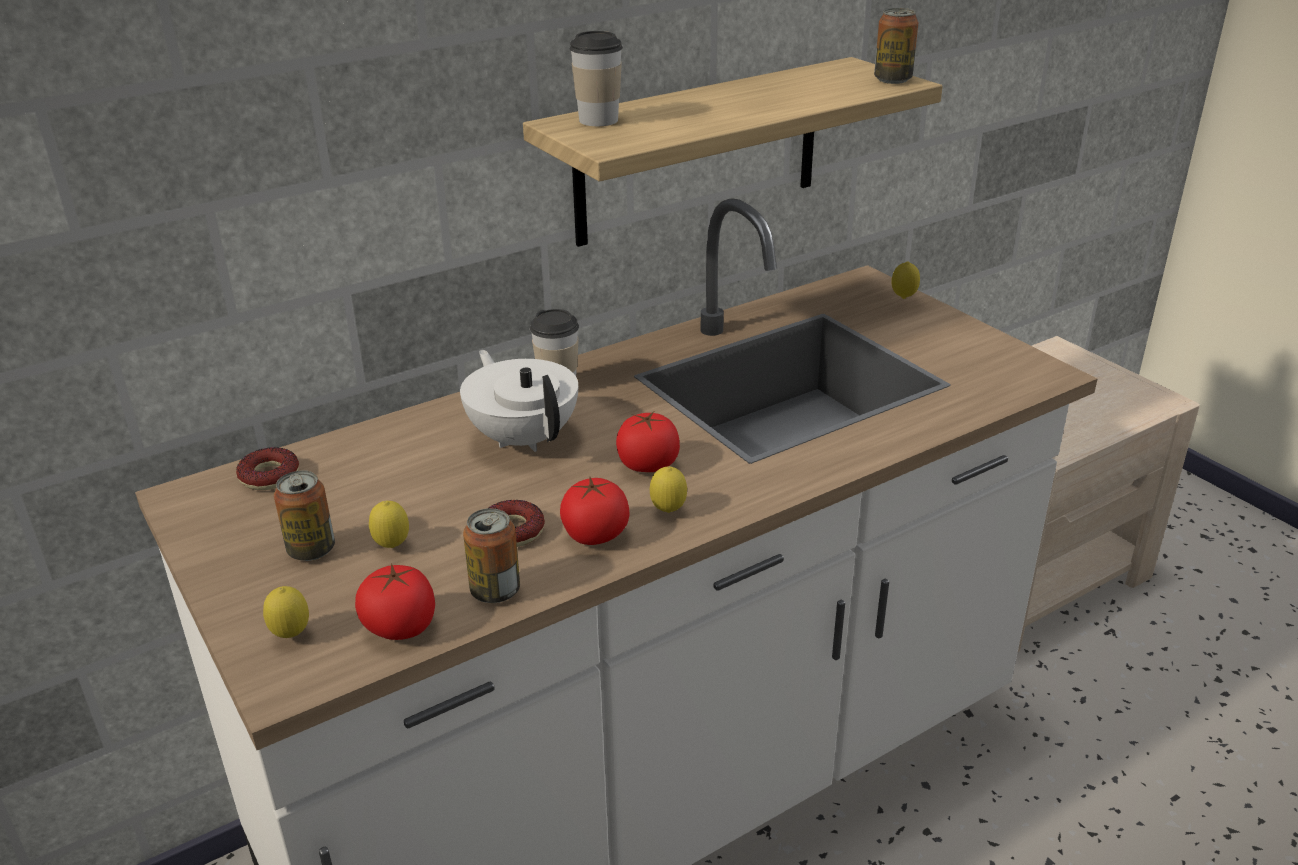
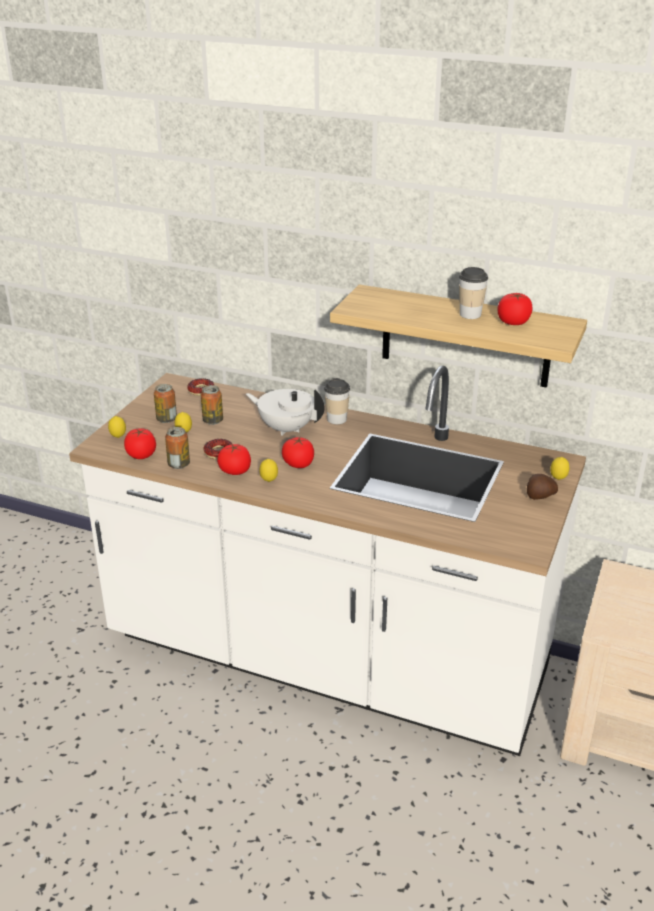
camera: 55 degrees right, 0 degrees up
(524, 437) = (286, 428): white teapot -> white teapot turned 90 degrees counterclockwise
(598, 120) = (381, 296): cup -> cup (470, 314)
(809, 84) = (513, 322): none -> tomato
(892, 80) = (556, 339): can -> can (213, 420)
(932, 323) = (539, 496): none -> potato

